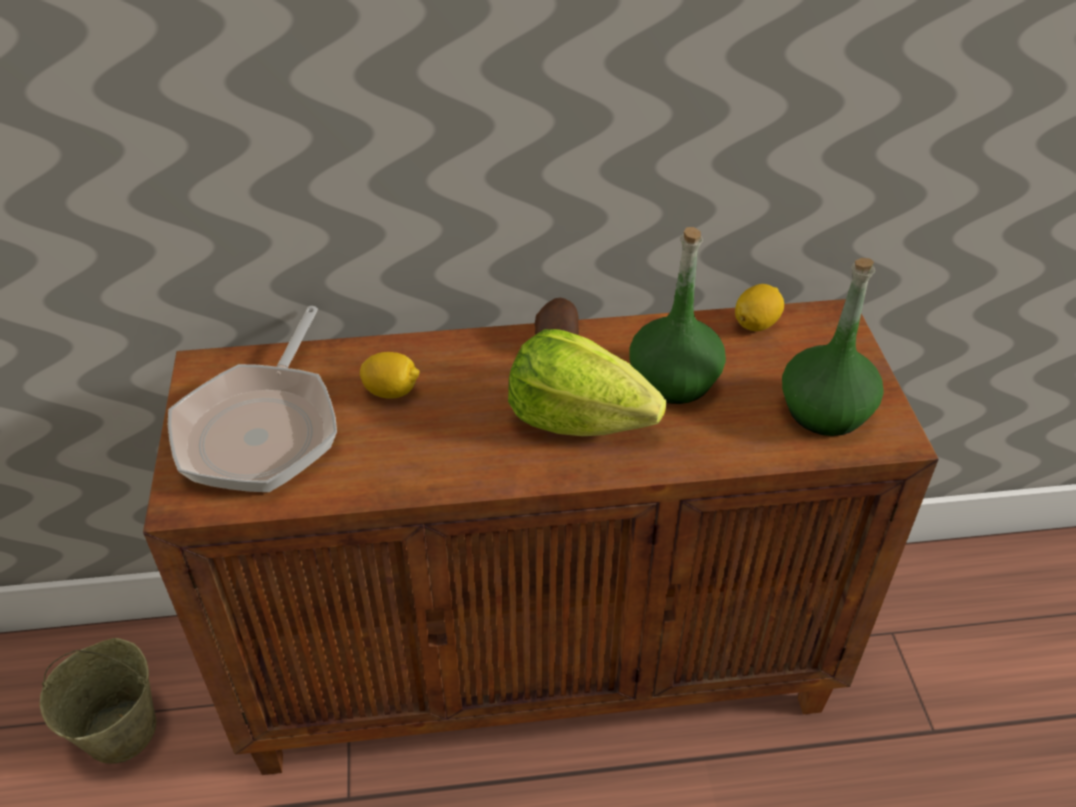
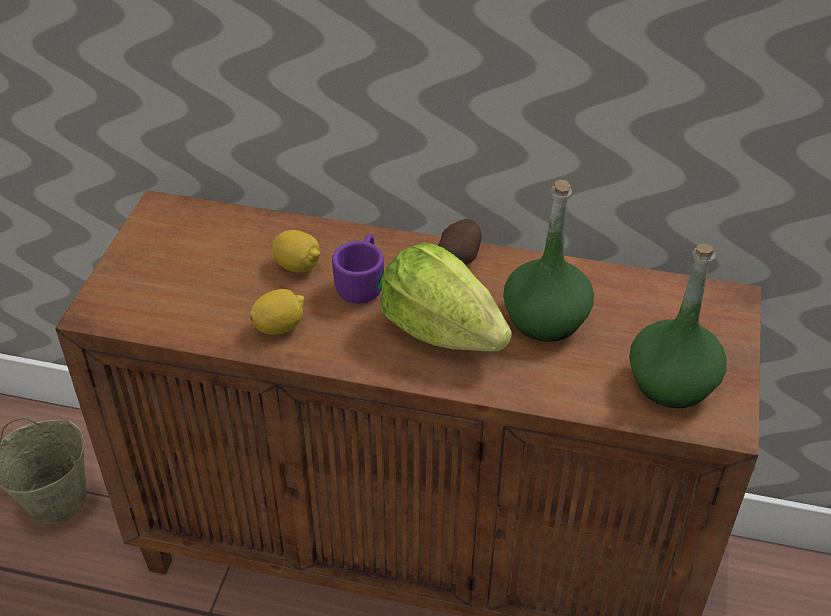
camera: 20 degrees right, 0 degrees up
(263, 428) = (181, 270): frying pan -> none
(469, 390) = (362, 281): none -> purple mug
(756, 323) = (651, 287): lemon -> lemon (279, 326)

